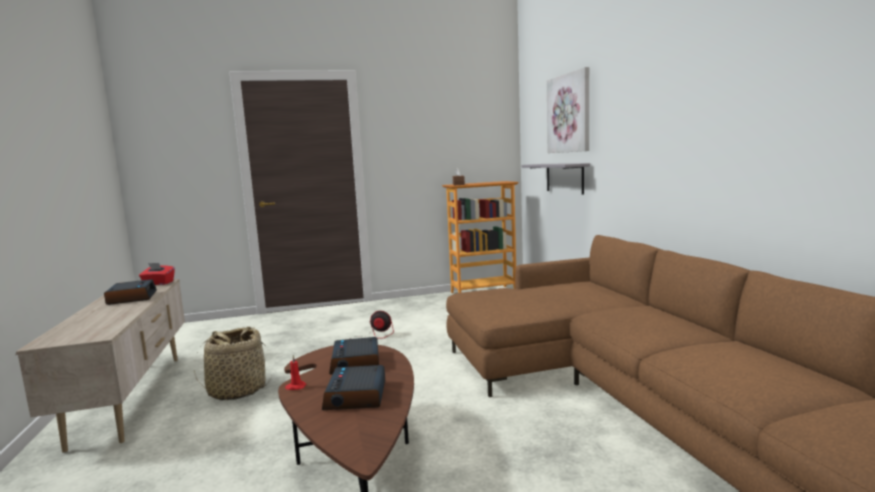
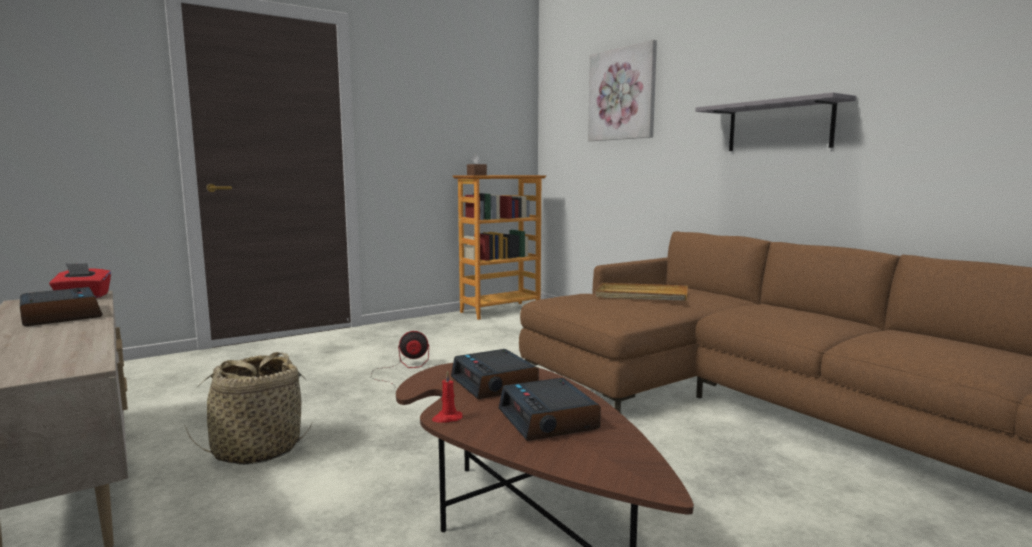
camera: 20 degrees left, 0 degrees up
(540, 293) = (641, 295): none -> beige tray
(564, 178) = (612, 170): grey shelf -> grey shelf (779, 126)

